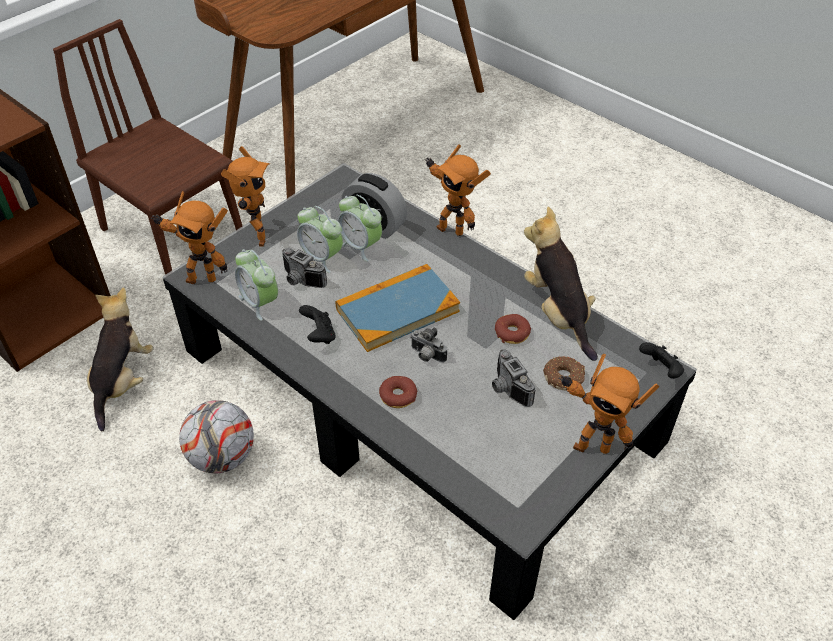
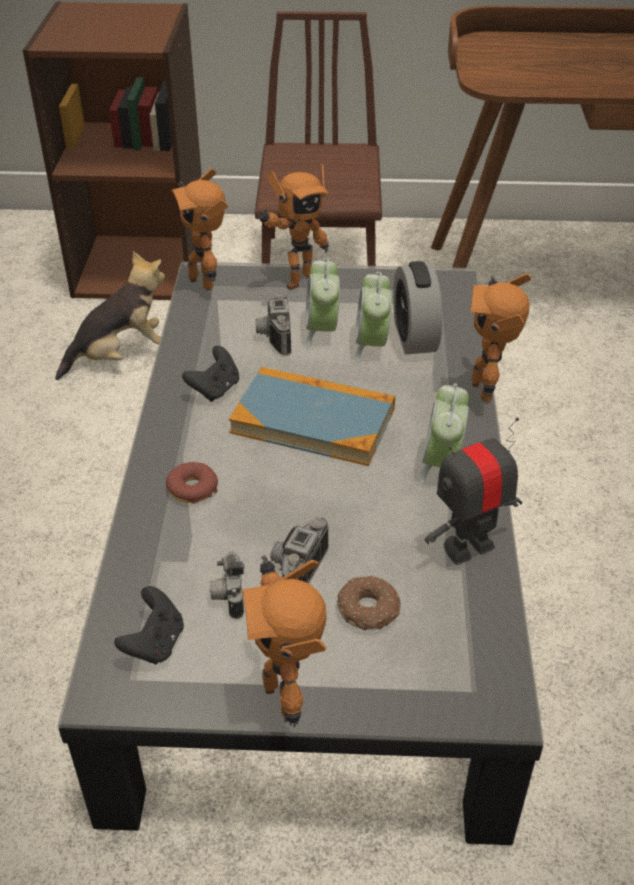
camera: 50 degrees right, 5 degrees down
(222, 457) = (97, 467): football -> none
(260, 302) = (214, 330): alarm clock -> alarm clock (441, 464)
(426, 356) = (272, 478): camera -> camera (228, 596)
(512, 333) = (387, 526): donut -> none
(558, 313) = (468, 548): plush toy -> toy robot
(660, 370) = (491, 702): black game controller -> black game controller (155, 643)

